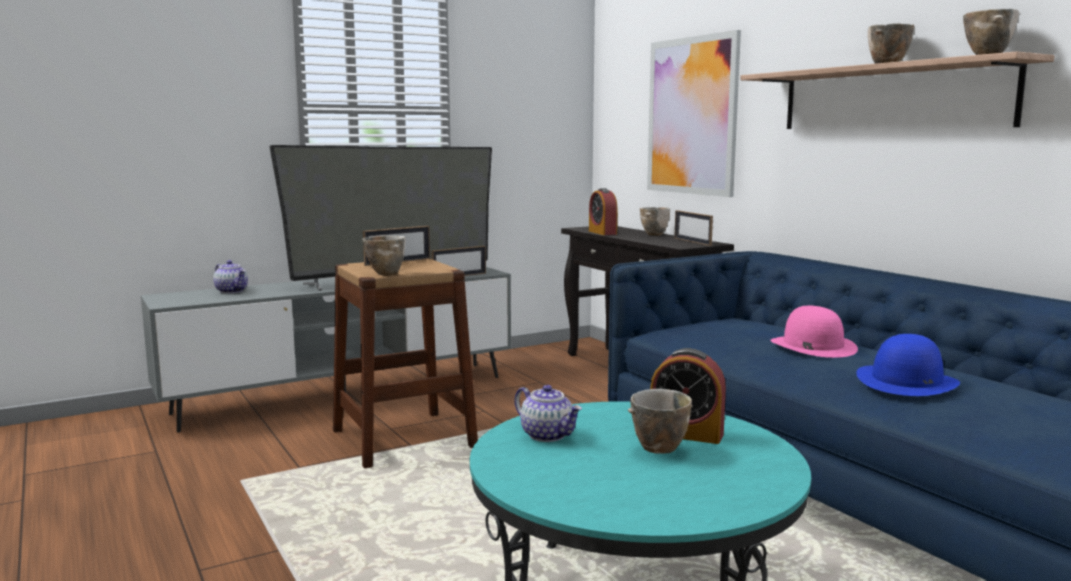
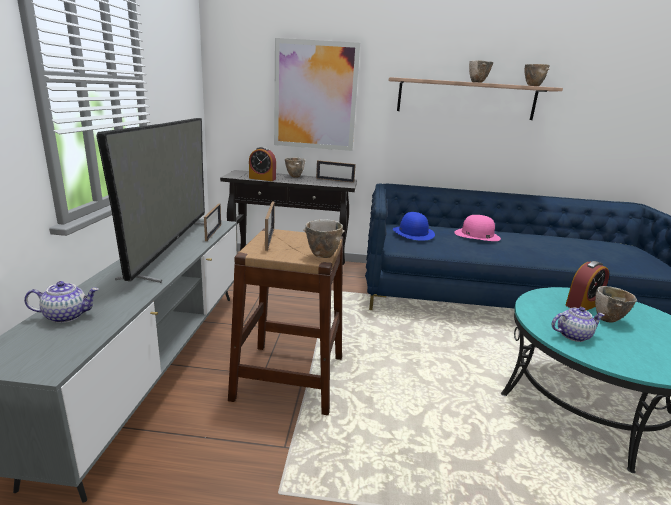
camera: 55 degrees left, 10 degrees up
(906, 381) = (547, 245): blue hat -> blue hat (413, 233)

